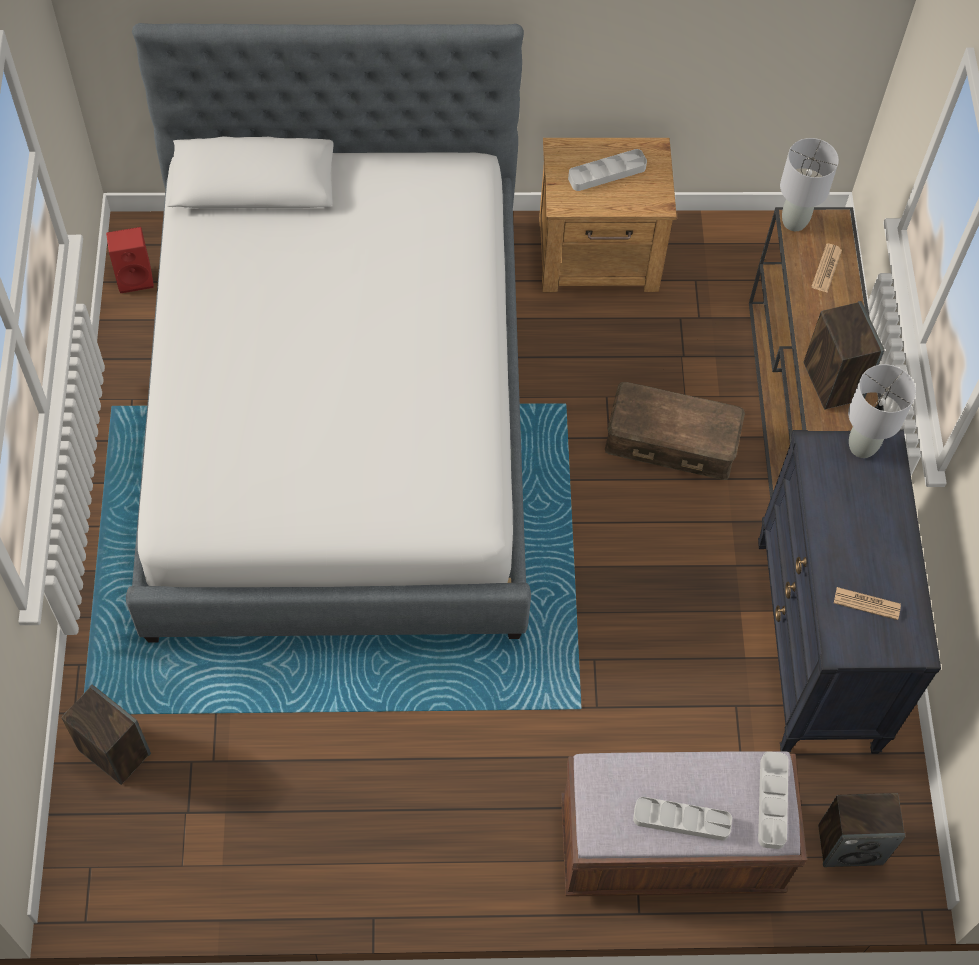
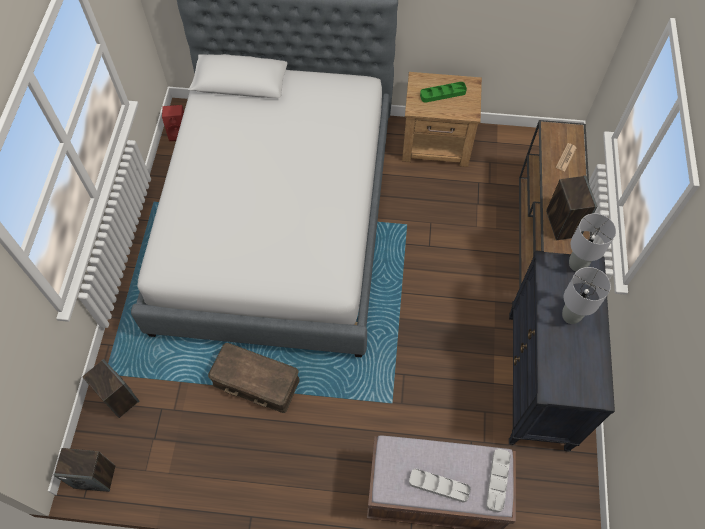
camera: 10 degrees right, 0 degrees up
(607, 173) = (443, 94): grey tray -> green tray
(672, 439) = (465, 250): brown storage box -> brown storage box (256, 381)
(794, 222) = (549, 129): grey table lamp -> grey table lamp (571, 316)
(850, 844) = (545, 506): speaker -> speaker (95, 476)
(867, 603) = (570, 364): newspaper -> none

